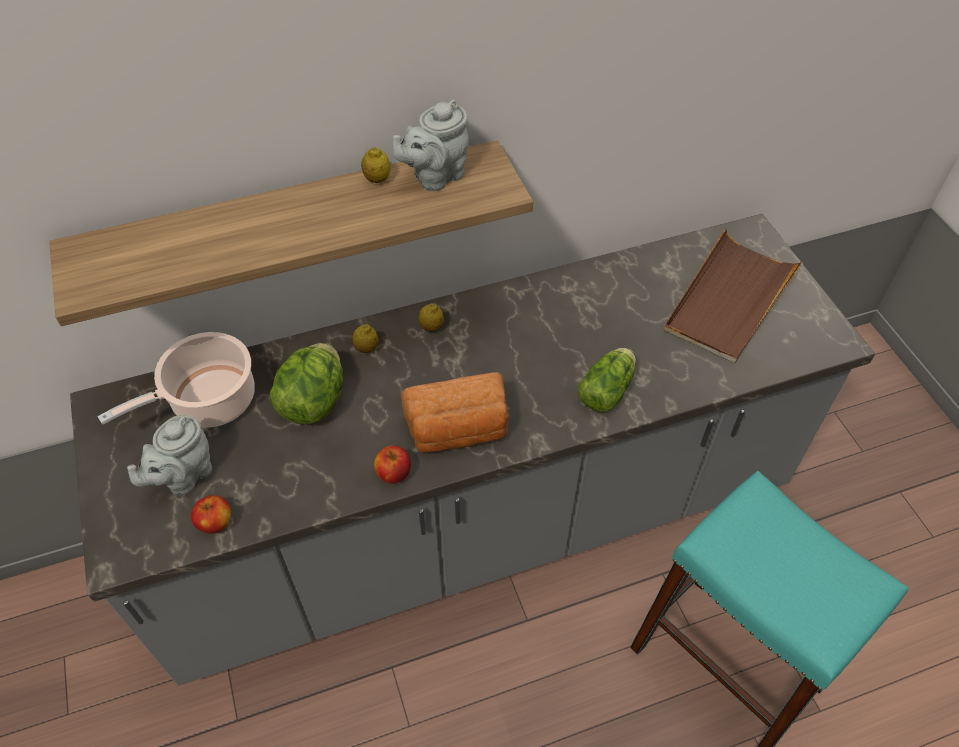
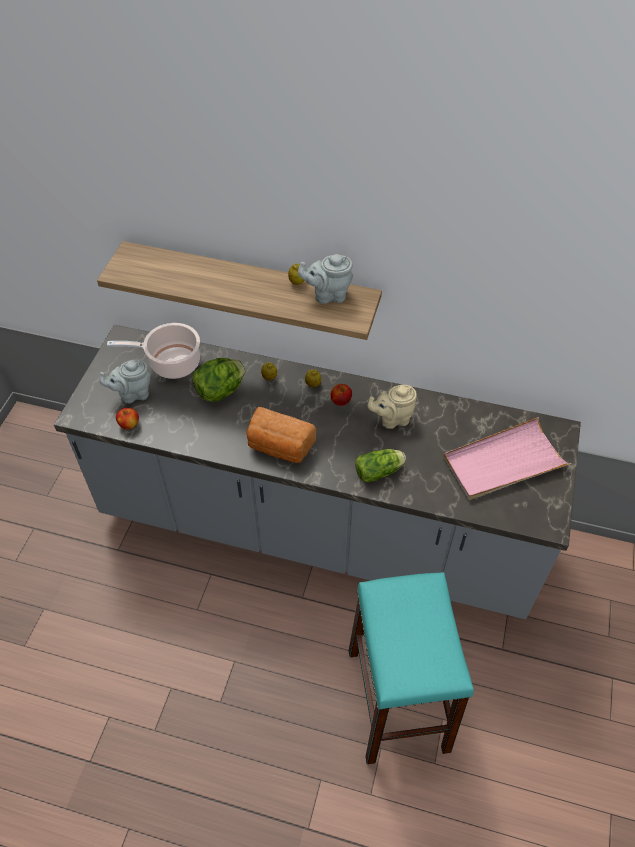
camera: 35 degrees right, 0 degrees up
(393, 474) = (229, 450): apple -> apple (340, 401)
(565, 318) = (392, 419): none -> beige teapot
(730, 300) = (503, 462): brown tray -> pink tray

